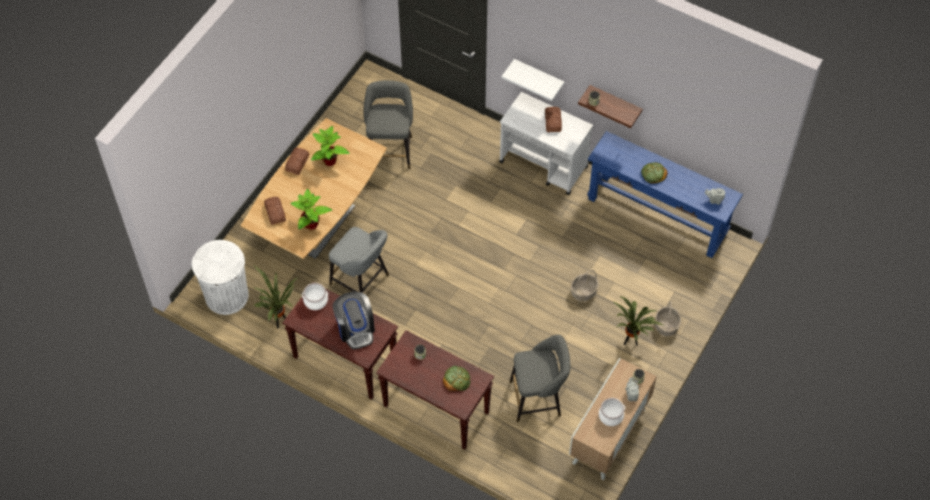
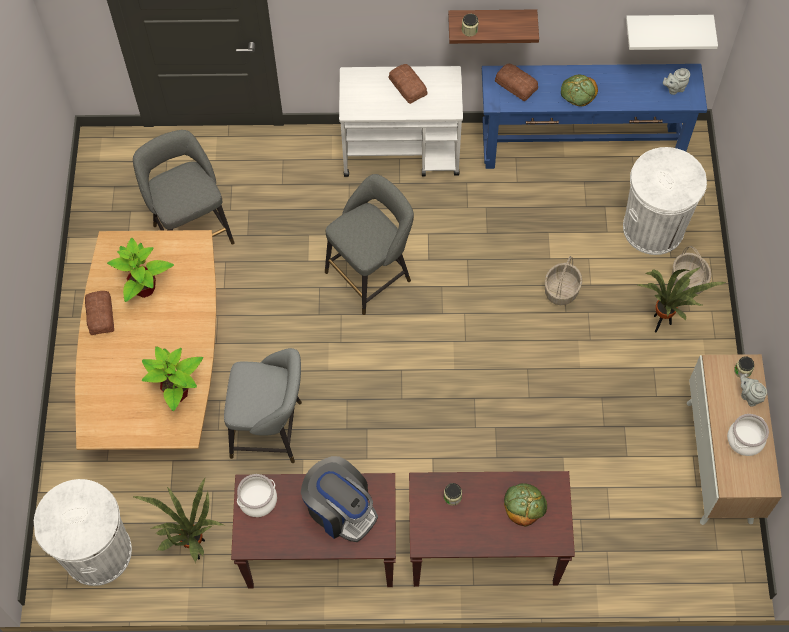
camera: 30 degrees left, 5 degrees up
(275, 212) = (115, 402): bread -> bread (516, 84)
(538, 77) = (363, 34): white shelf -> white shelf (667, 26)
(538, 398) = (601, 461): grey stool -> grey stool (371, 274)
(666, 285) = (653, 228): none -> white trash can

